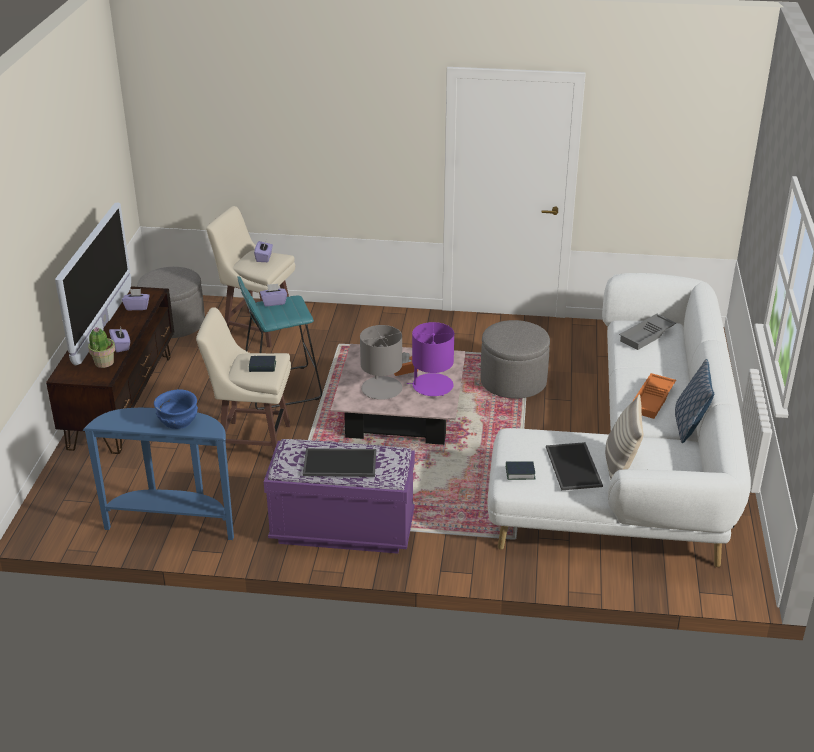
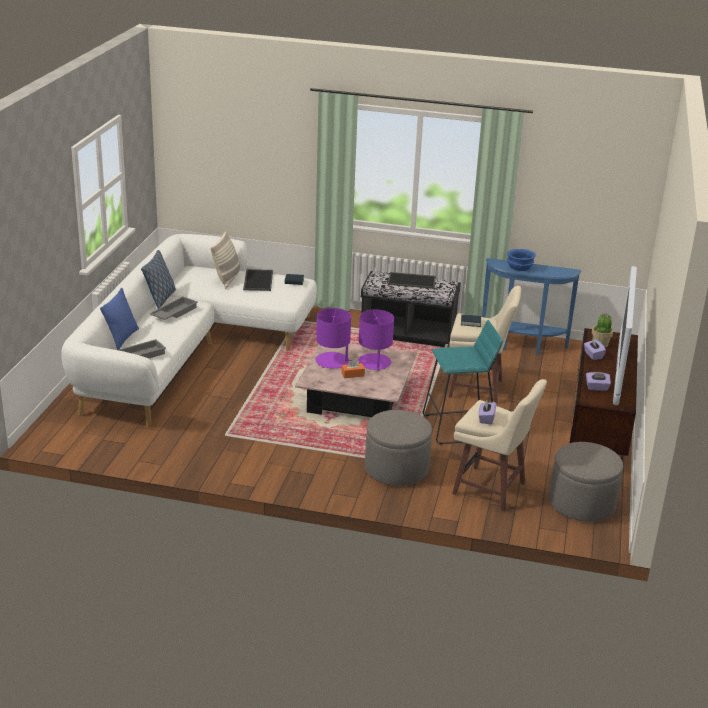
camera: 175 degrees left, 5 degrees down
(274, 302) = (468, 362): purple tissue box -> none
(342, 529) = (408, 334): purple bench -> black bench
(381, 388) = (374, 363): grey table lamp -> purple table lamp
(513, 382) = (250, 414): grey ottoman -> grey ottoman (396, 469)
(653, 400) = (173, 313): orange tray -> grey tray
(685, 359) = (122, 338): none -> blue pillow

